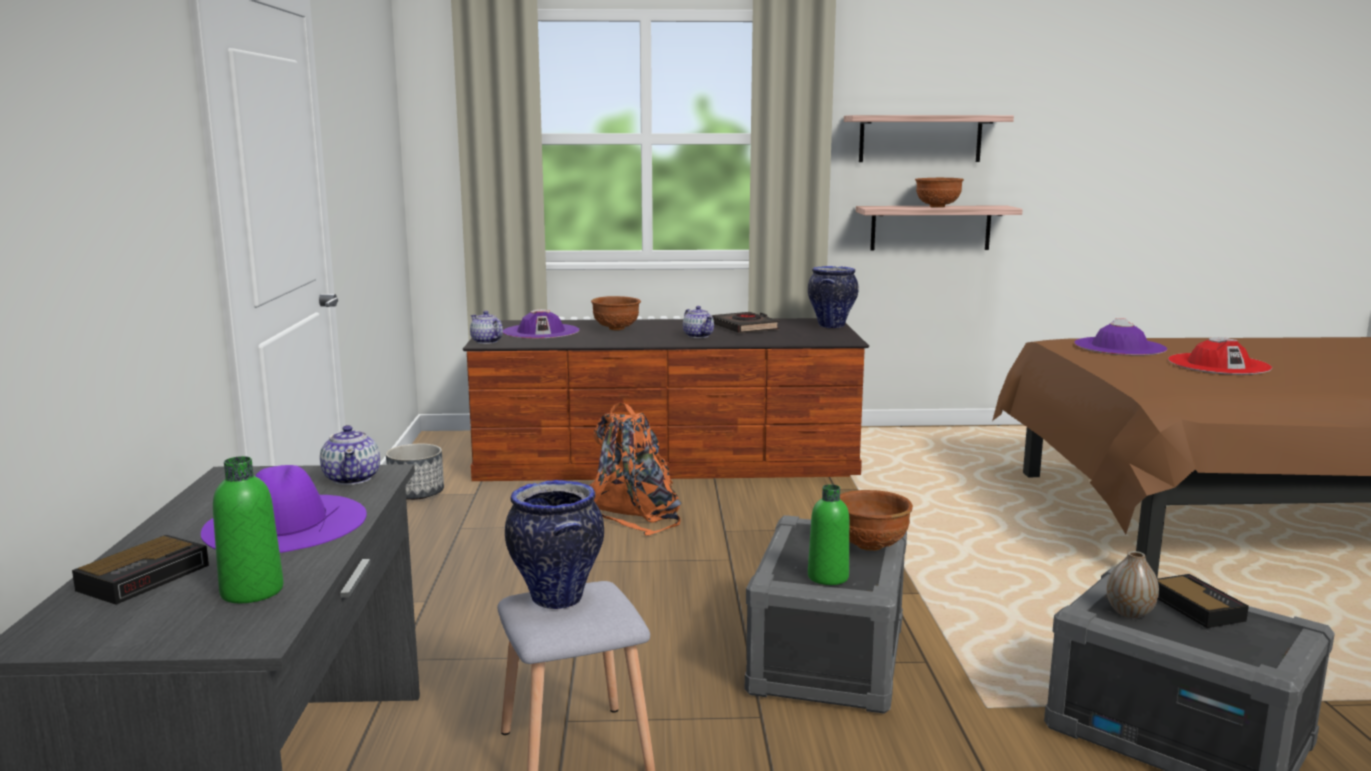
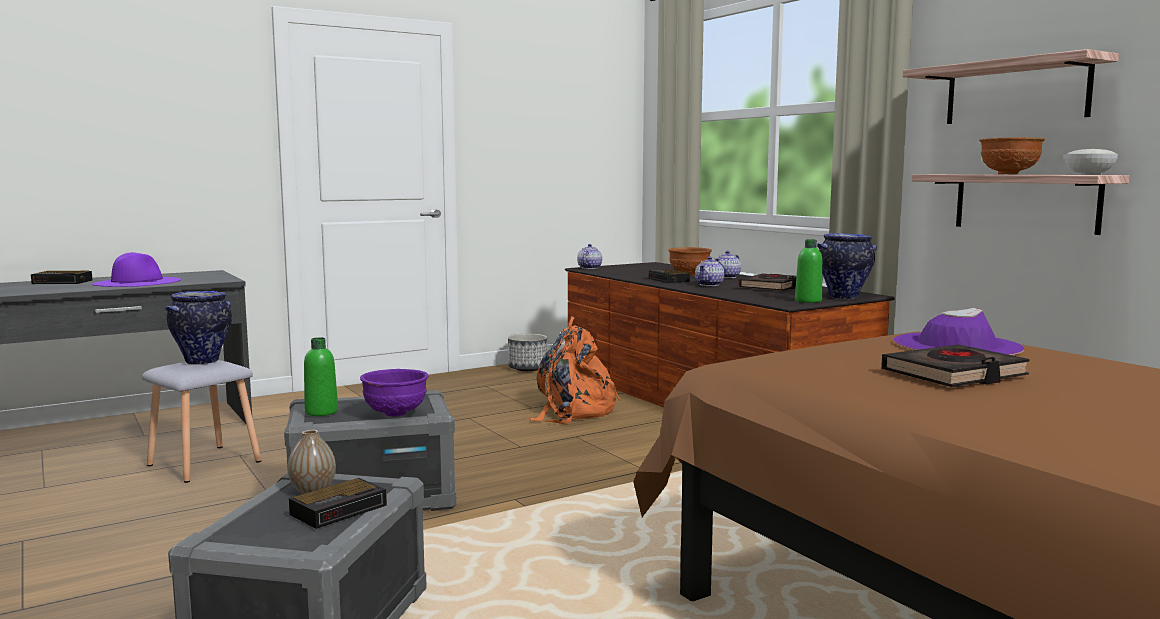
camera: 60 degrees right, 5 degrees down
(252, 591) = (45, 289): green bottle -> green bottle (808, 301)
(352, 478) = (212, 279): teapot -> teapot (727, 277)
(541, 332) = (642, 269): purple hat -> none
(643, 339) = (669, 280): none -> alarm clock
(870, 546) = (396, 414): brown bowl -> purple bowl
(996, 206) = (1090, 174): none -> white bowl
(1218, 364) = (954, 375): red hat -> black book

